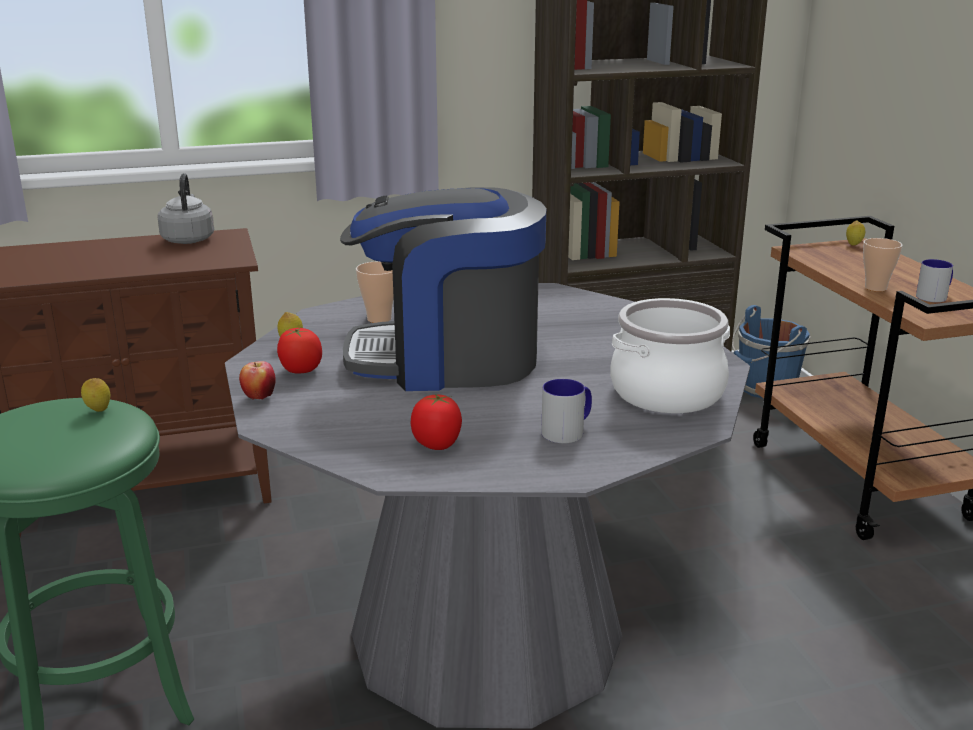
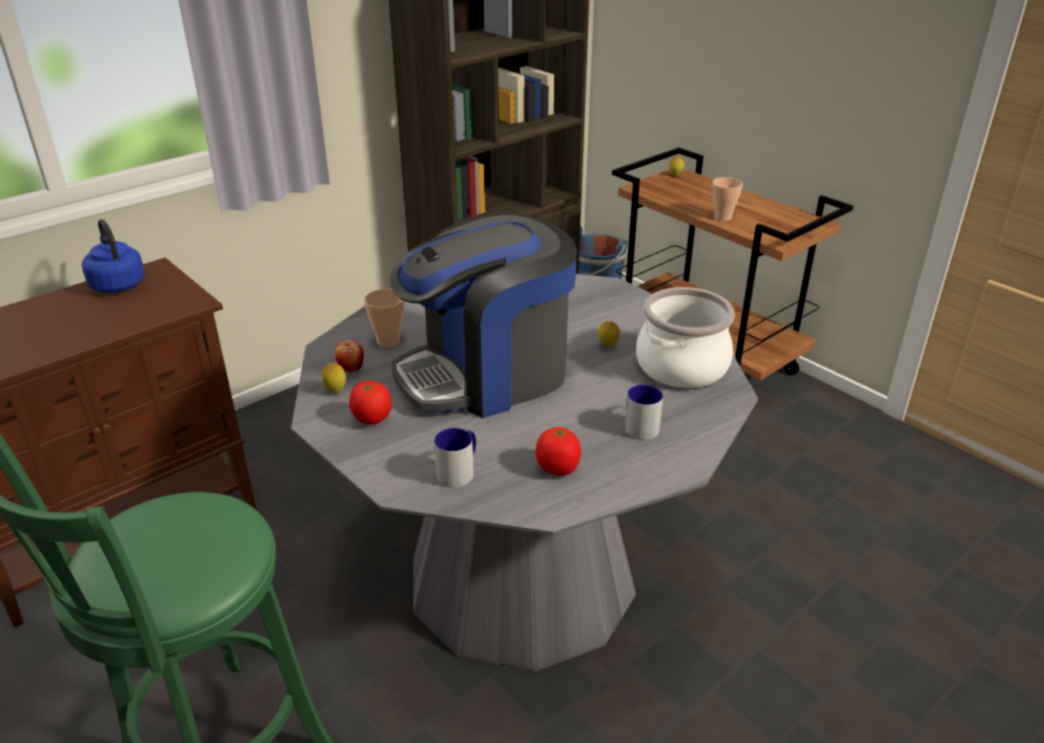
camera: 25 degrees left, 10 degrees up
(98, 411) = (197, 512): lemon -> lemon (607, 347)
(188, 239) = (117, 284): grey kettle -> blue kettle
(259, 397) = (362, 460): apple -> apple (350, 369)
(935, 296) = (766, 218): mug -> mug (459, 471)

